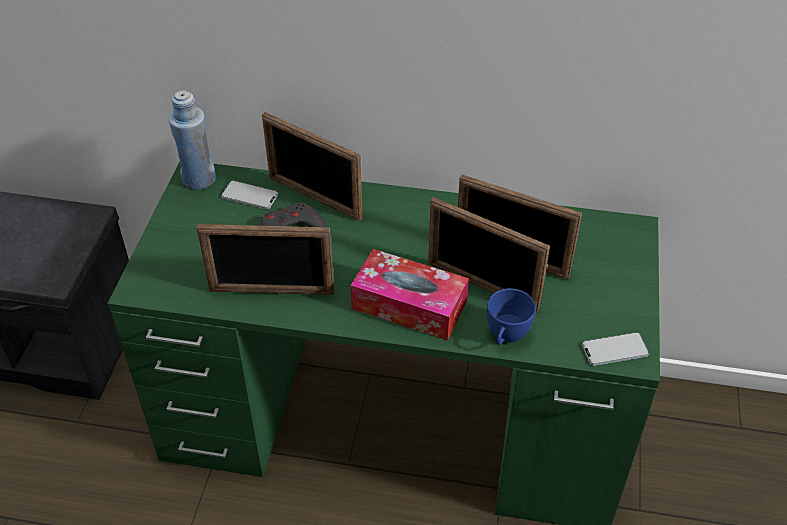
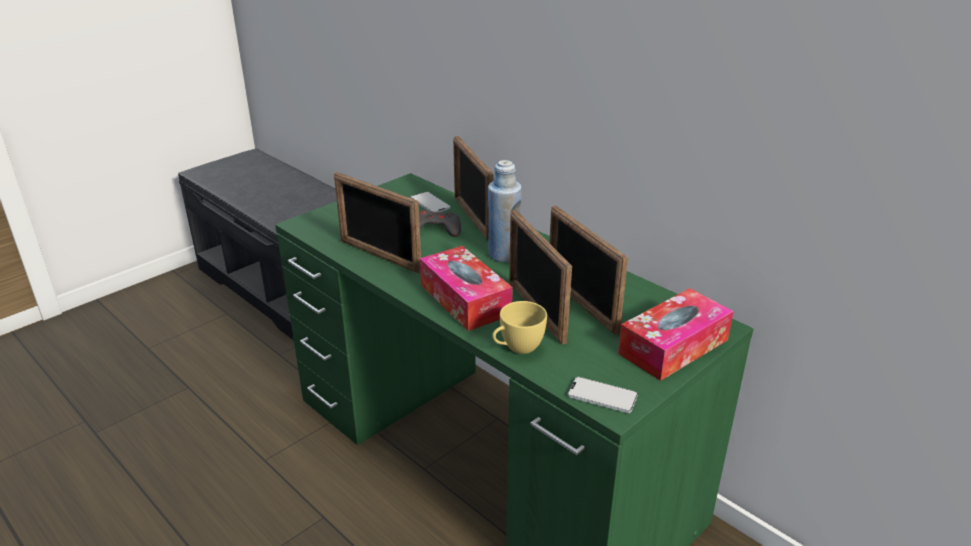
camera: 35 degrees right, 15 degrees down
(199, 179) = (408, 185): blue bottle -> blue bottle (504, 254)
(506, 336) = (517, 348): blue cup -> yellow cup
(620, 268) = (673, 346): none -> tissue box

